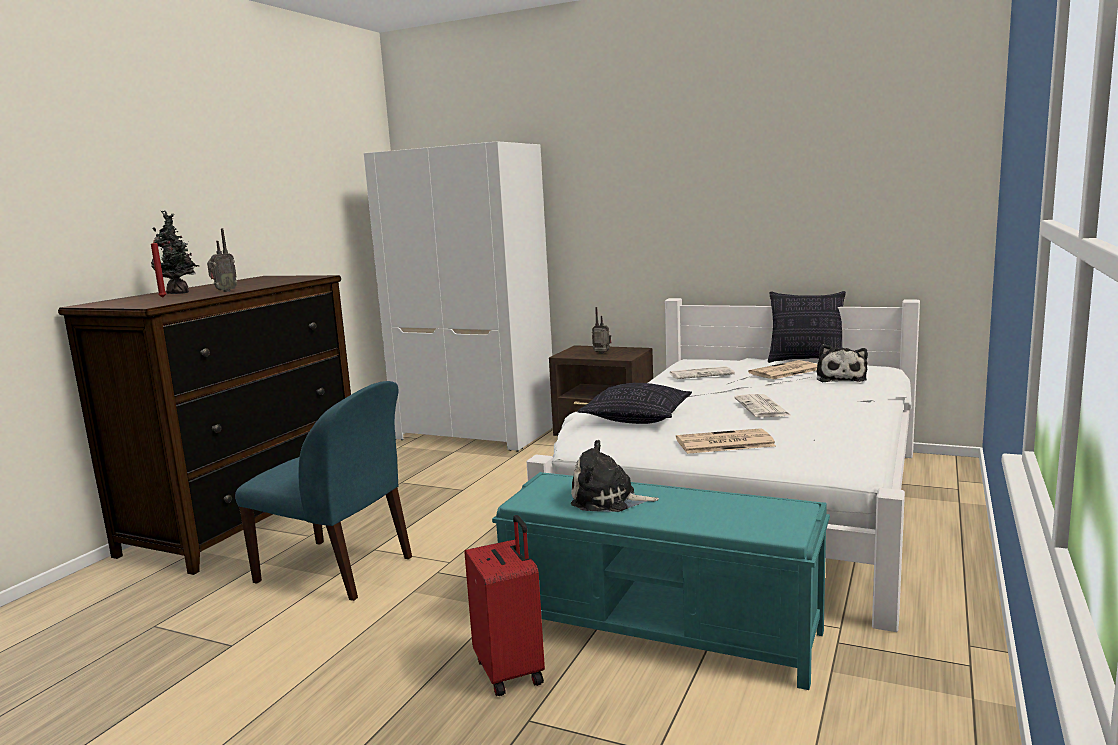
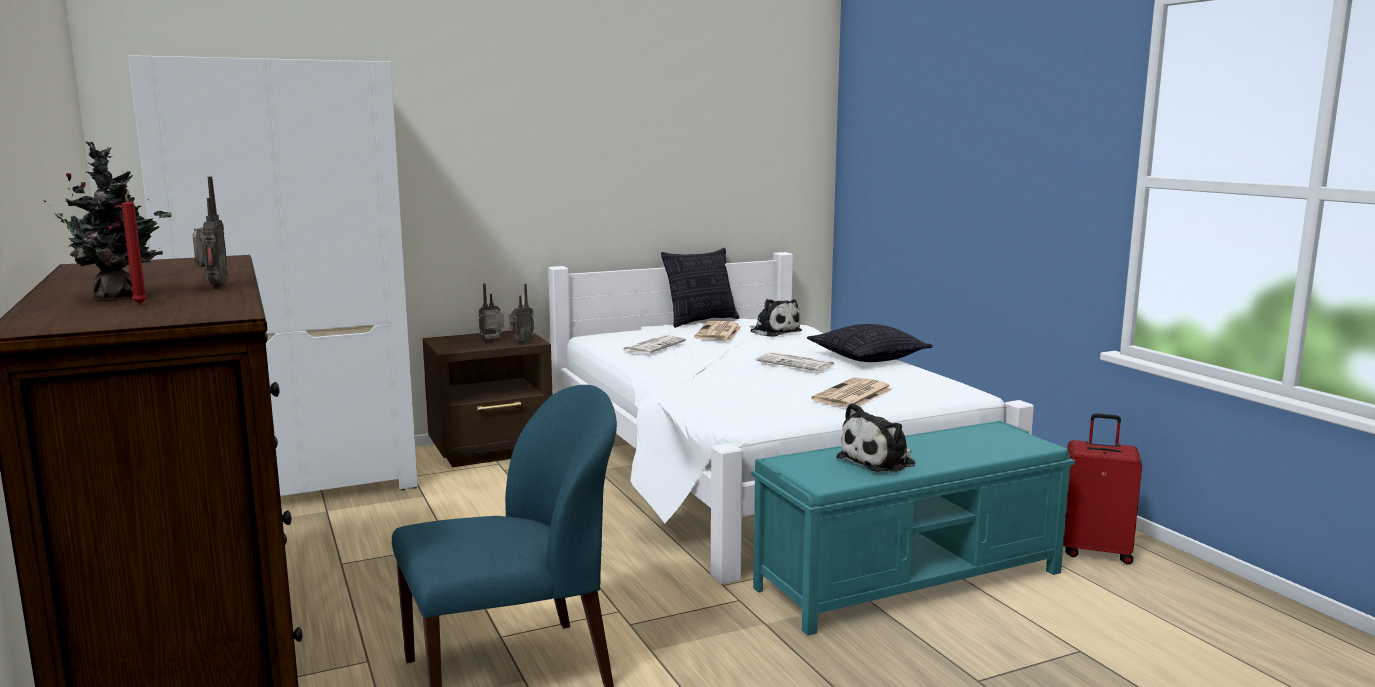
camera: 50 degrees left, 0 degrees up
(511, 671) = (888, 659): red suitcase -> red suitcase (1095, 551)
(615, 357) = (521, 343): none -> radio
(637, 418) = (721, 393): pillow -> pillow (868, 358)

